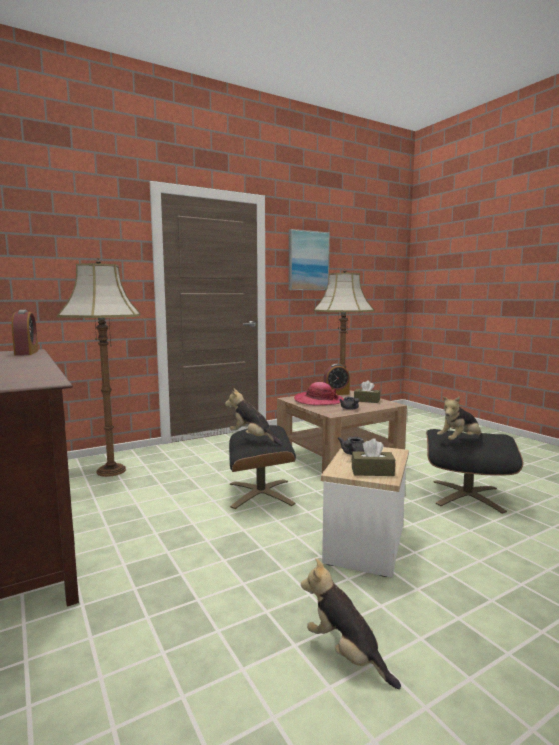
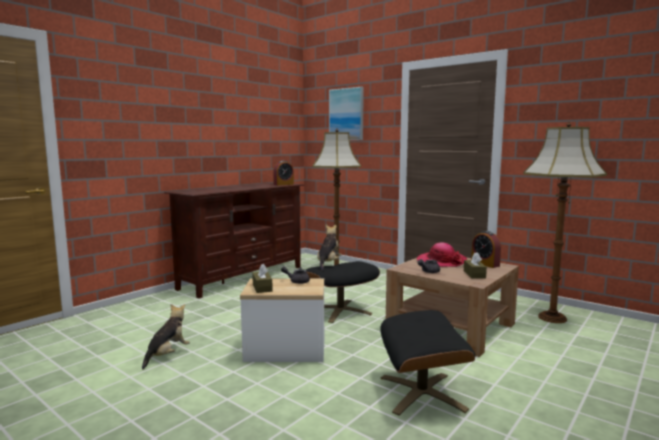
camera: 70 degrees right, 0 degrees up
(308, 261) = (563, 112): picture -> picture (346, 114)
(459, 441) = (407, 322): plush toy -> none

